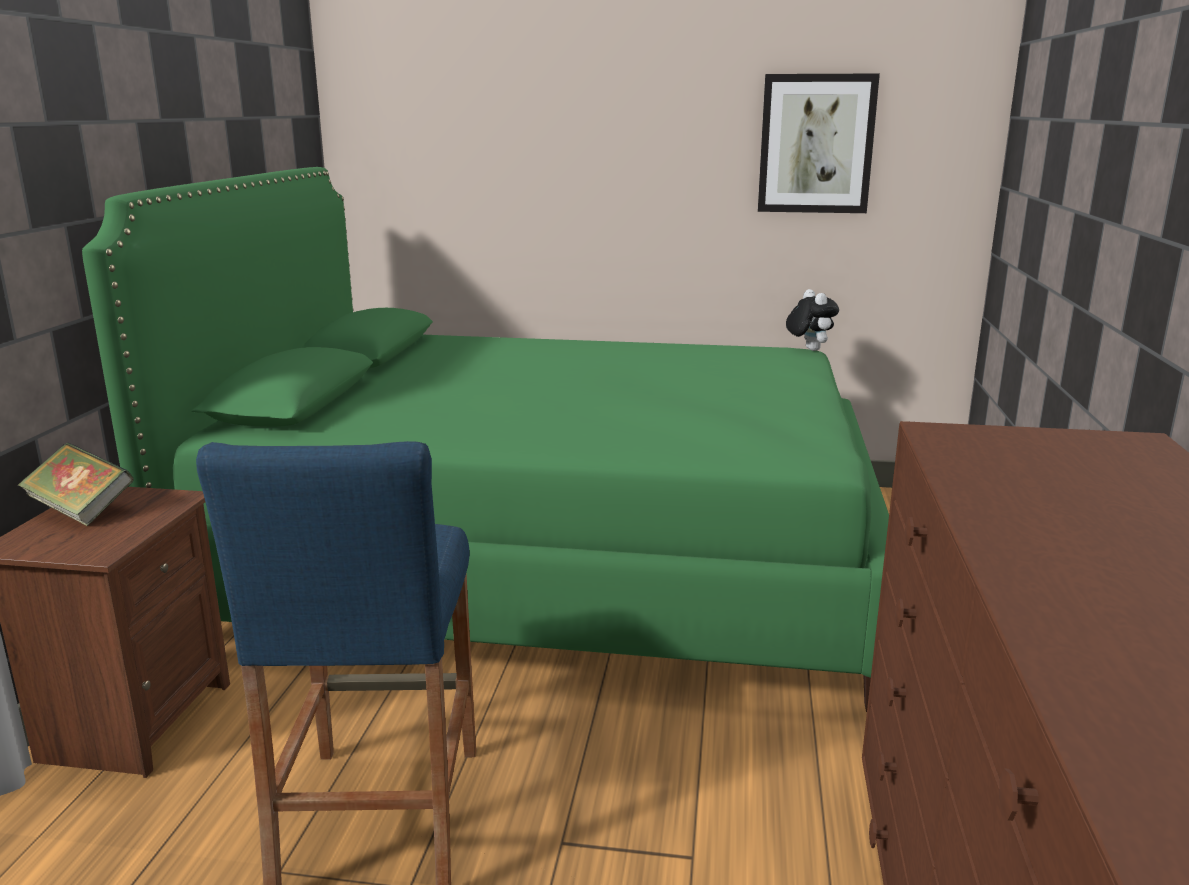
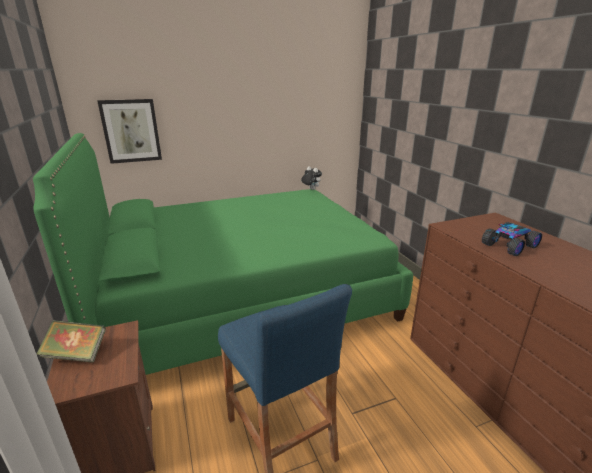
camera: 30 degrees left, 5 degrees up
(816, 144) = (300, 108): picture -> picture (131, 131)
(1049, 498) = (510, 246): none -> toy car

